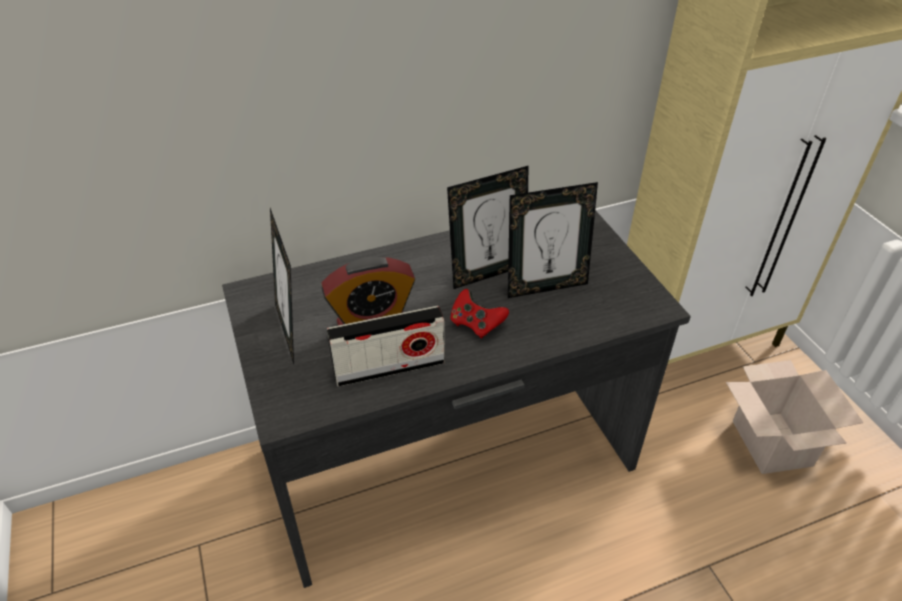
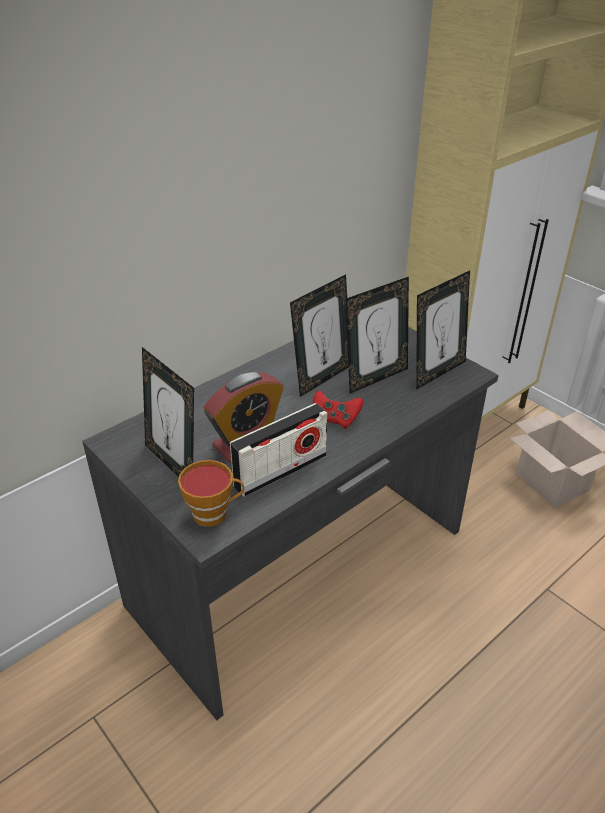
camera: 20 degrees left, 5 degrees down
(300, 396) = (214, 513): none -> cup
(618, 296) = (436, 372): none -> picture frame

